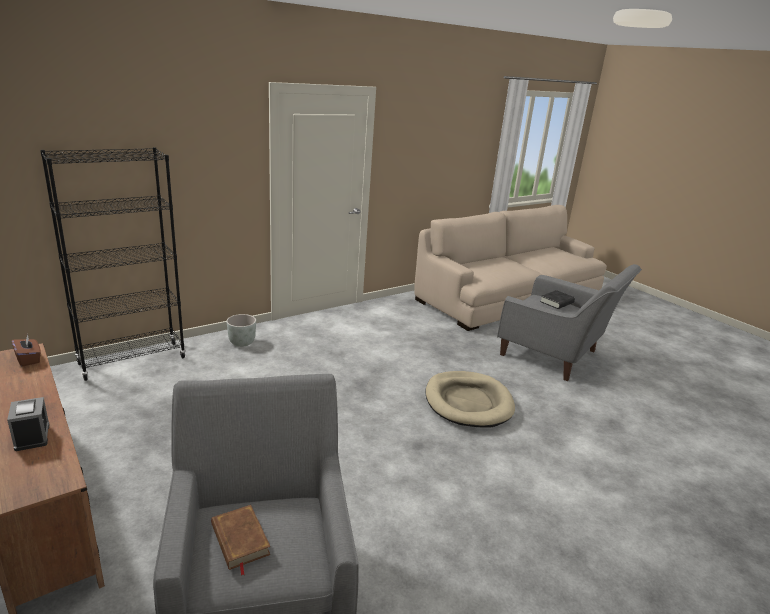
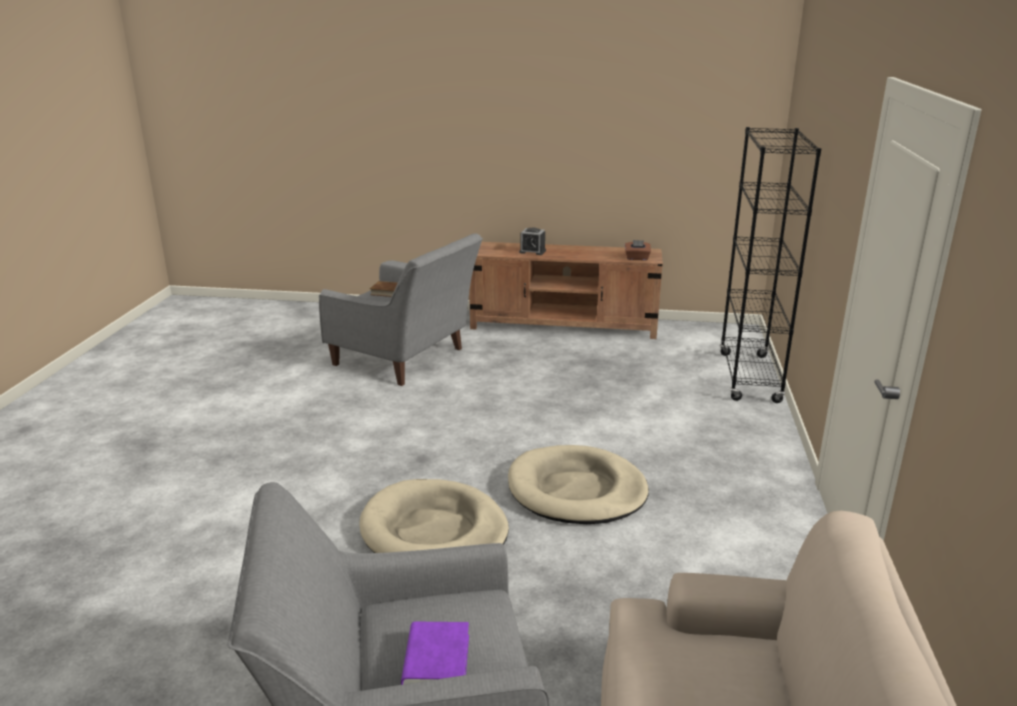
camera: 135 degrees right, 0 degrees up
(242, 343) = (749, 440): grey planter -> none
(369, 376) = (576, 490): none -> beige dog bed
(556, 302) = (436, 662): black book -> purple book

